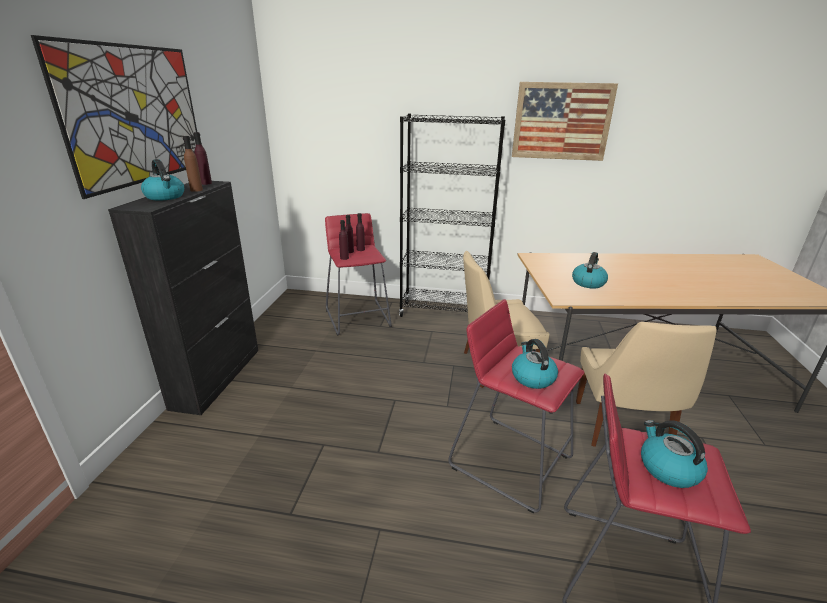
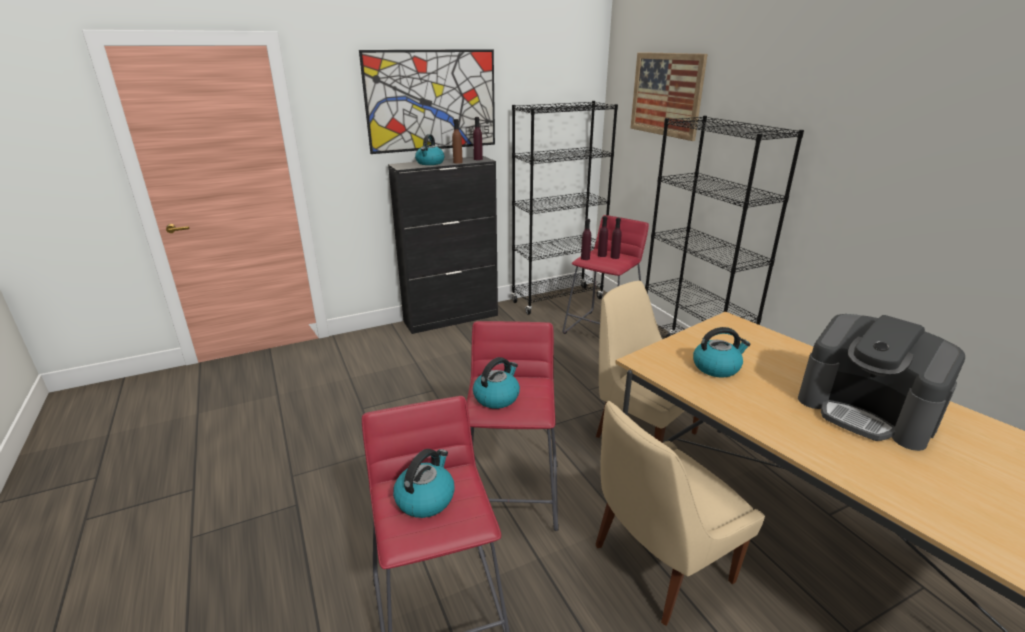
camera: 55 degrees right, 0 degrees up
(285, 314) = (557, 300): none -> black bookcase
(561, 121) = (888, 147): picture -> picture (666, 94)
(659, 271) = (866, 411): none -> coffee machine

